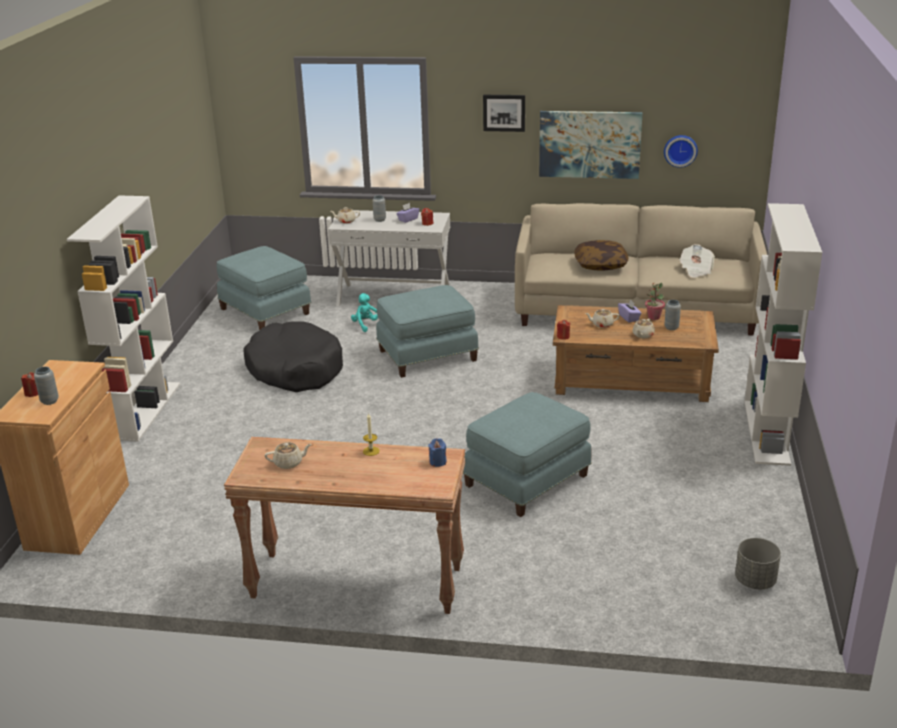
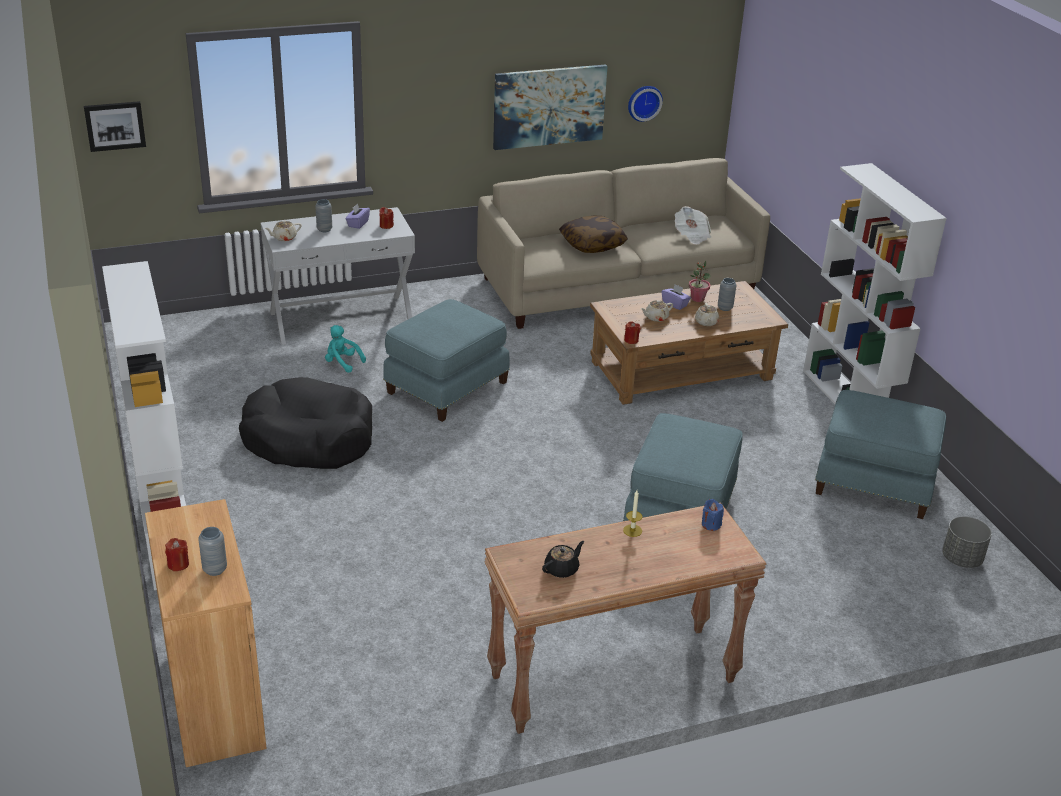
camera: 30 degrees left, 5 degrees up
(266, 311) = (198, 368): blue ottoman -> blue ottoman (874, 482)
(289, 463) = (562, 569): beige teapot -> black teapot
(504, 112) = (453, 79): picture -> picture (115, 125)

